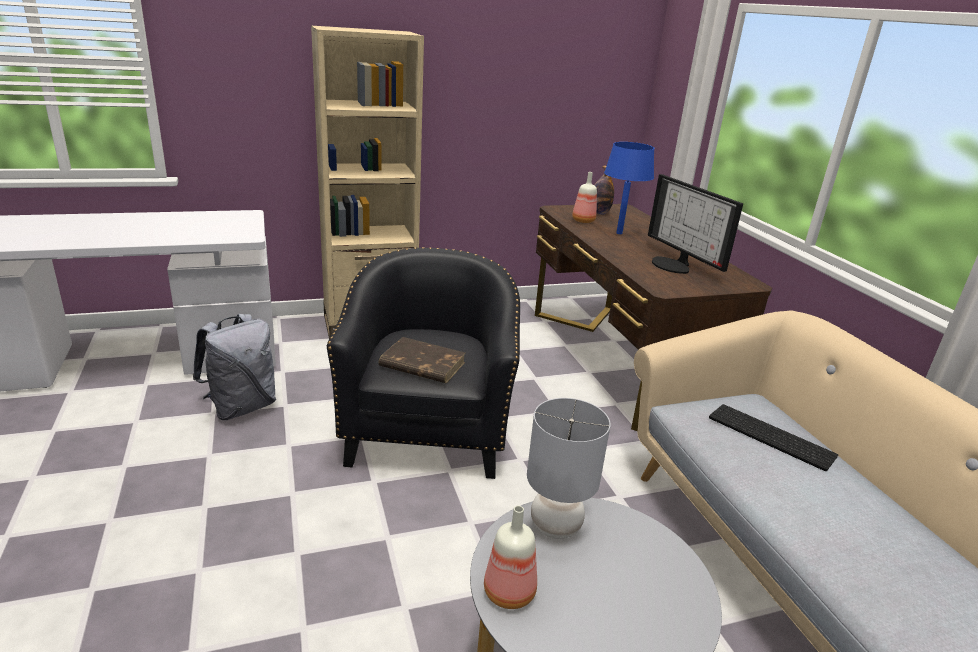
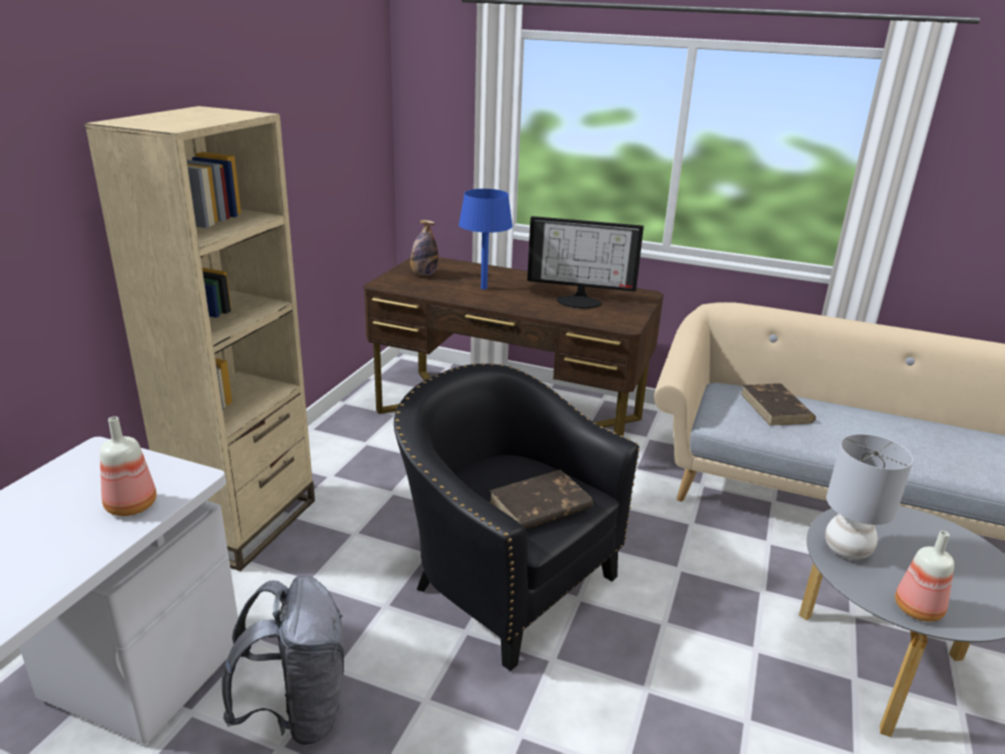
camera: 50 degrees left, 0 degrees up
(582, 221) = (432, 288): bottle -> bottle (130, 507)
(768, 436) = (776, 408): keyboard -> brown book

